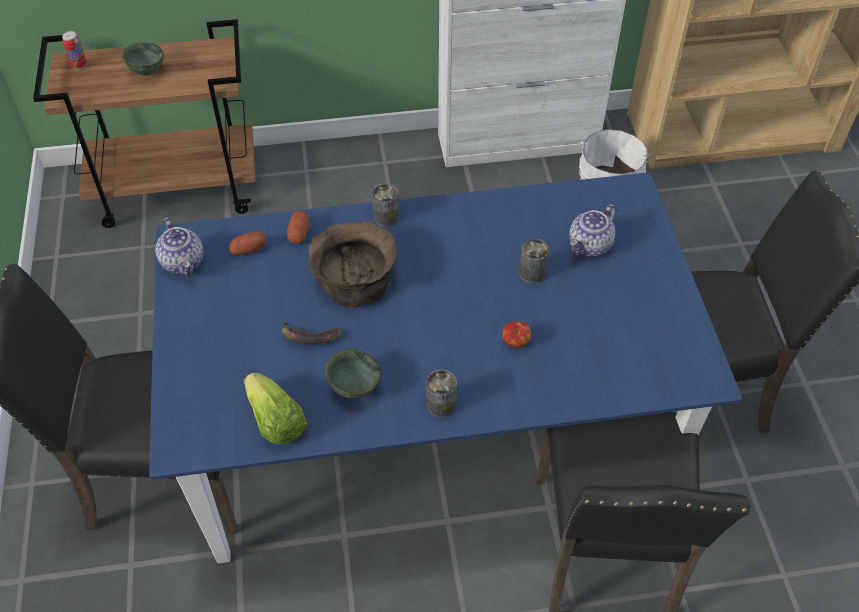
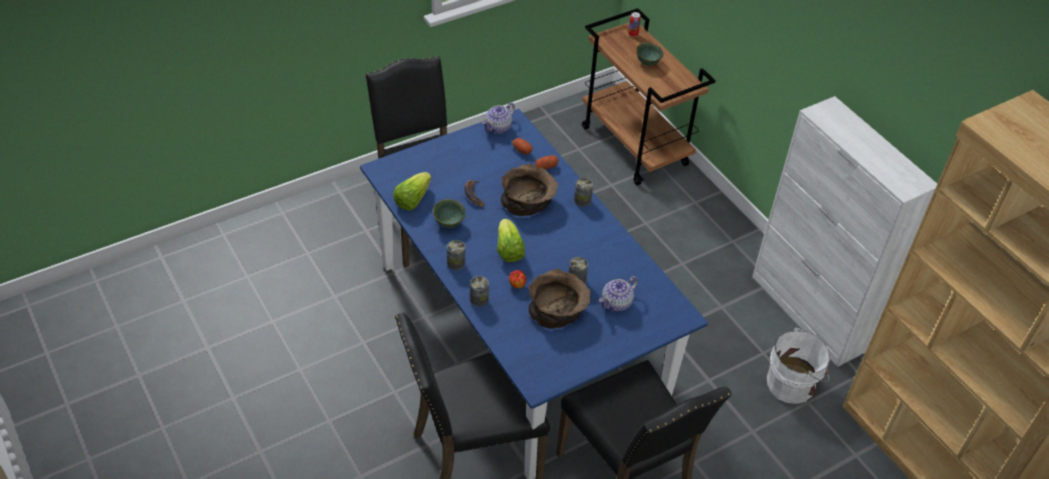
camera: 65 degrees right, 5 degrees down
(443, 330) = (508, 250): none -> lettuce
(526, 397) = (479, 299): none -> can
(577, 311) = (558, 309): none -> brown bowl
(590, 246) = (616, 303): teapot -> teapot turned 60 degrees counterclockwise

